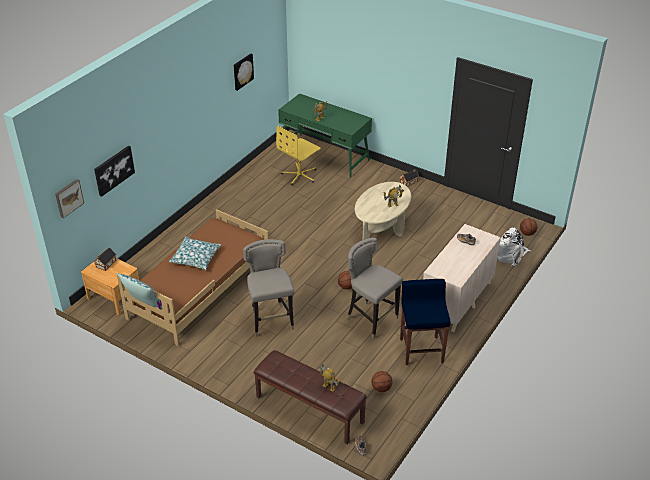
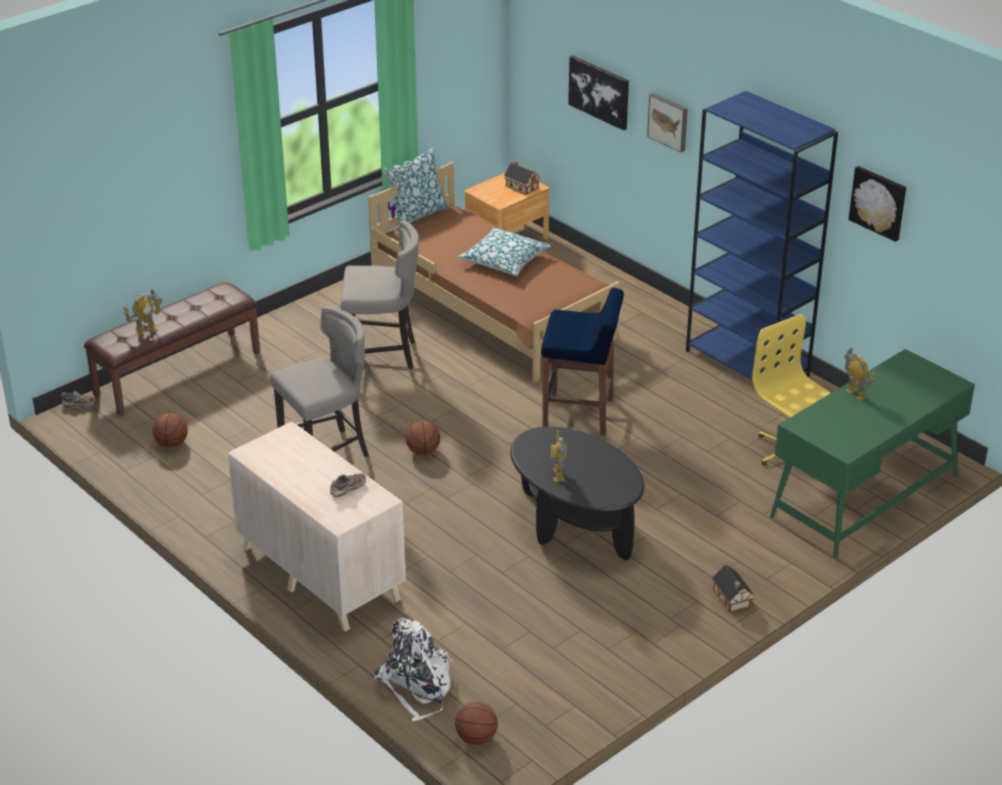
camera: 105 degrees right, 5 degrees down
(68, 198) = (532, 54): picture -> picture (669, 121)
(231, 194) = (748, 363): none -> blue bookcase
(381, 228) = (574, 525): beige coffee table -> black coffee table
(421, 349) = (225, 502): blue stool -> blue stool (580, 414)

